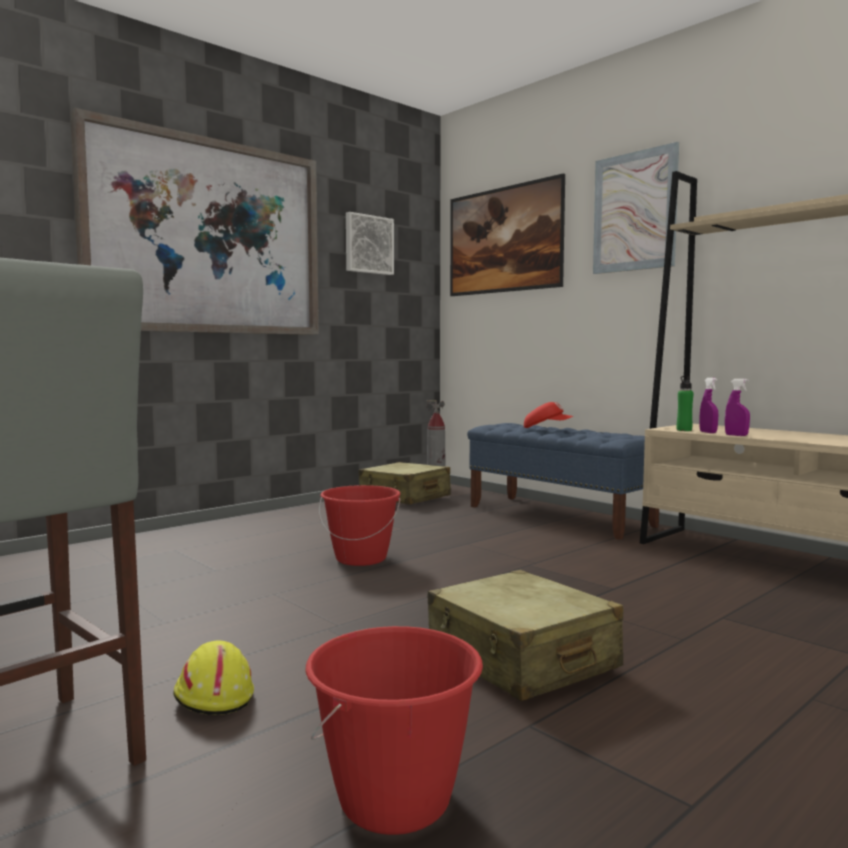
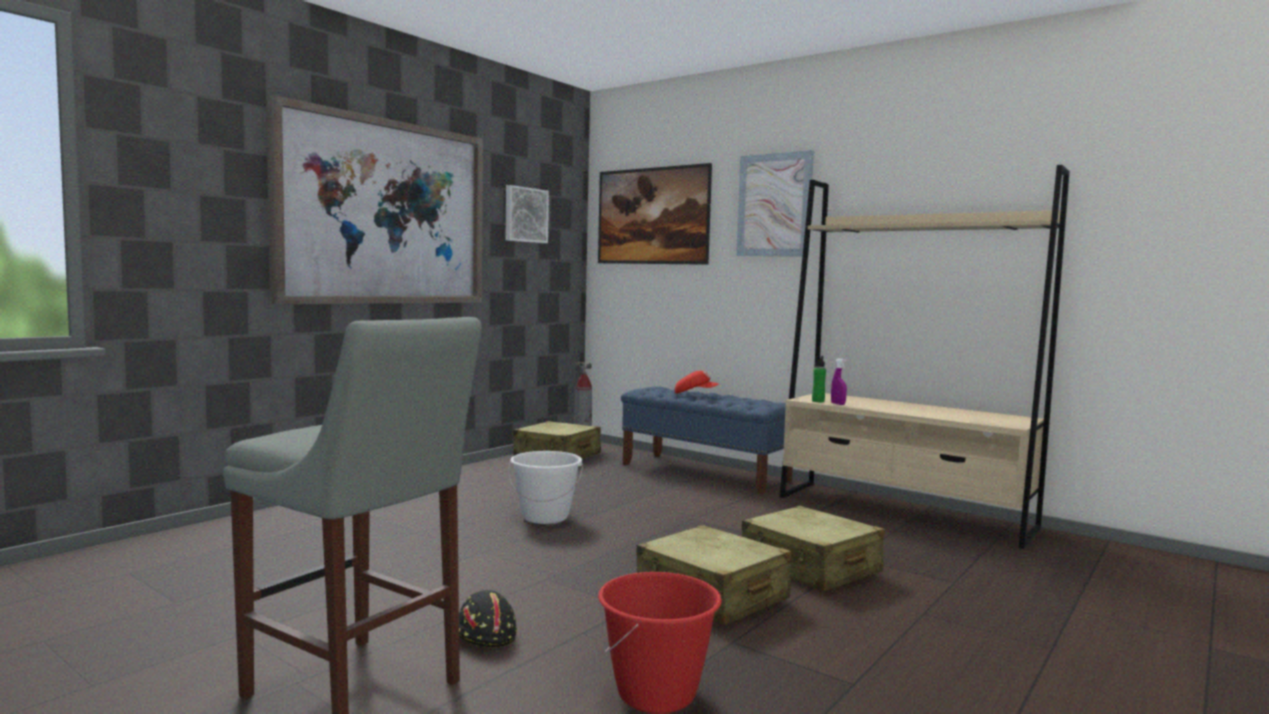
camera: 10 degrees left, 0 degrees up
(212, 696) = (482, 634): yellow hard hat -> black hard hat
(361, 558) = (545, 517): red bucket -> white bucket
(660, 628) = (810, 568): none -> beige suitcase
(736, 435) = (861, 407): purple spray bottle -> none

